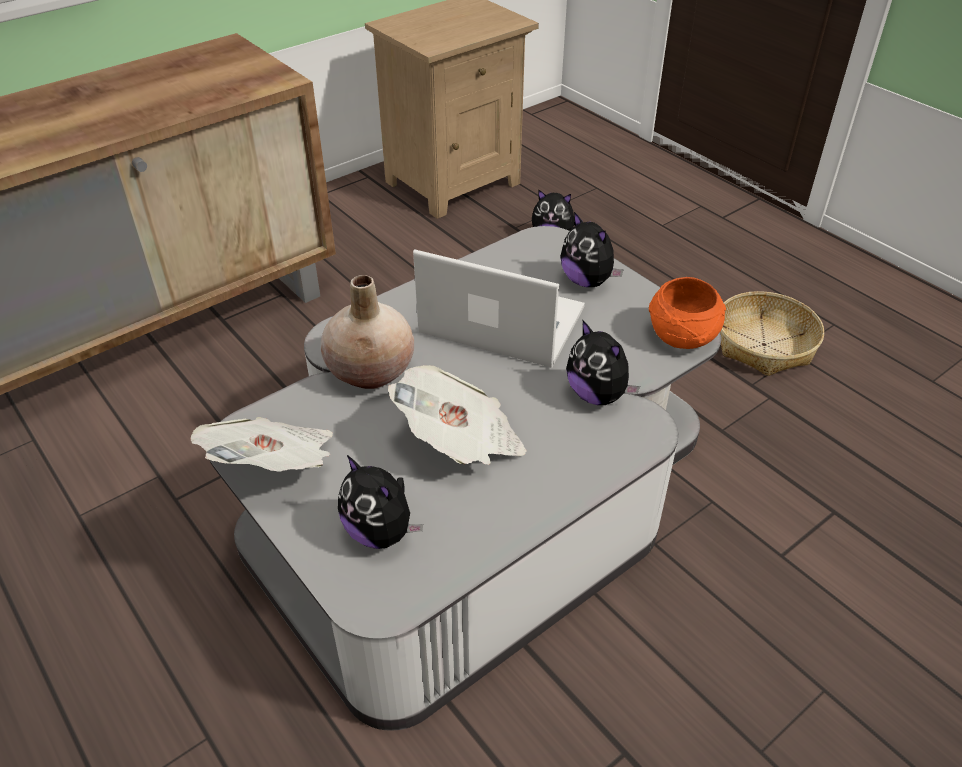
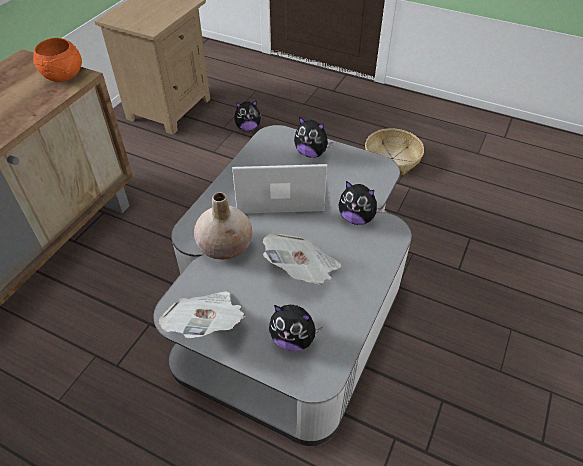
camera: 25 degrees left, 5 degrees up
(682, 335) = (378, 170): orange bowl -> orange bowl (63, 75)

